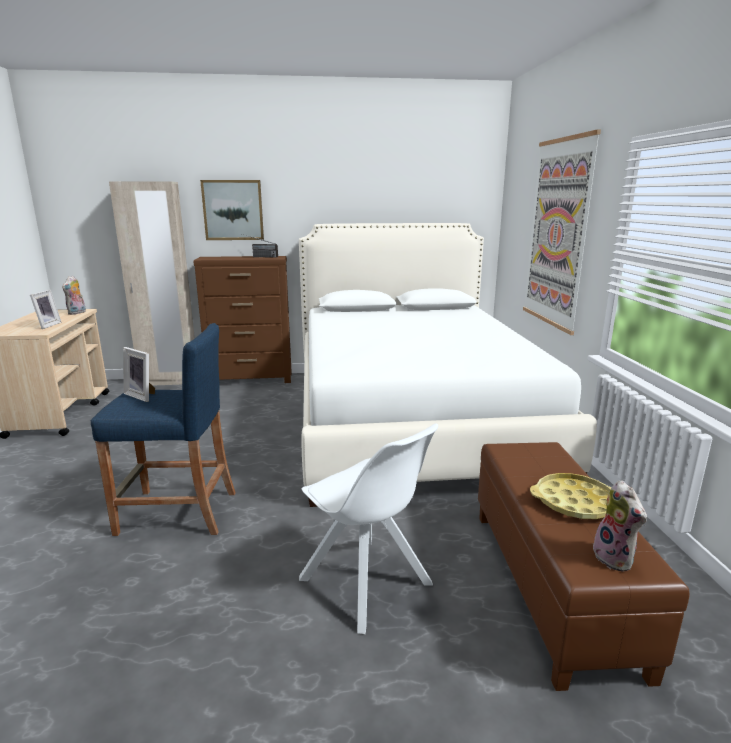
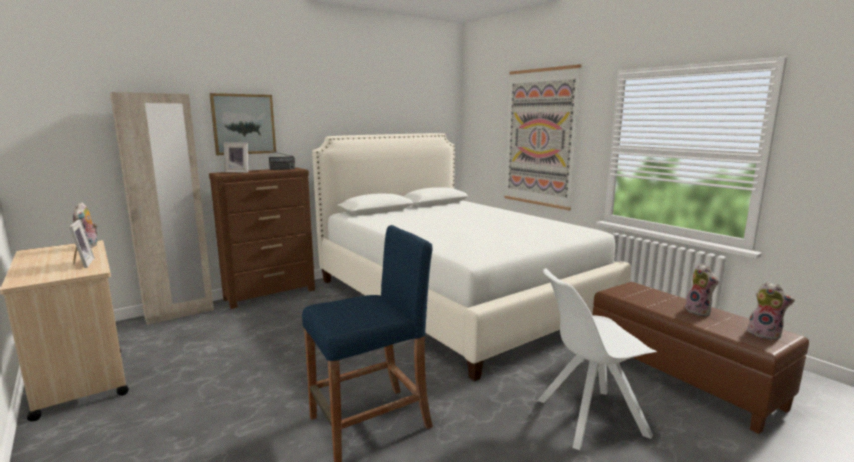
camera: 30 degrees left, 5 degrees down
(142, 395) = (340, 307): picture frame -> picture frame (238, 172)
(368, 584) = (588, 418): white chair -> white chair turned 150 degrees clockwise
(574, 502) = (699, 312): yellow tray -> plush toy

